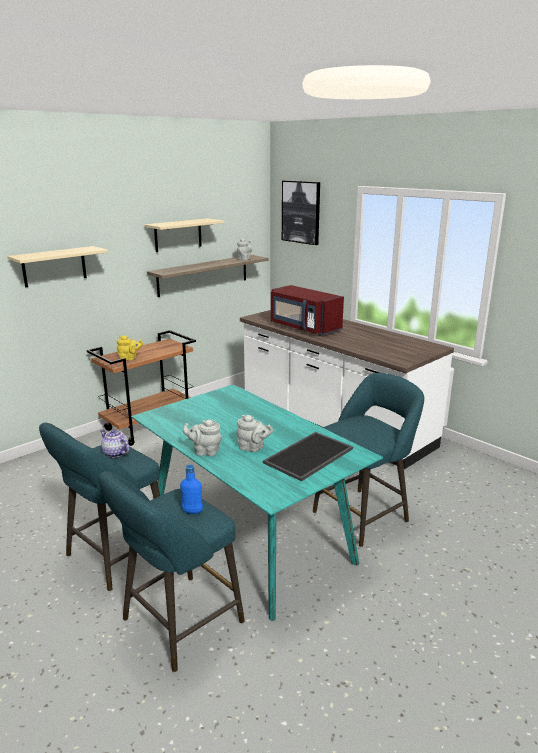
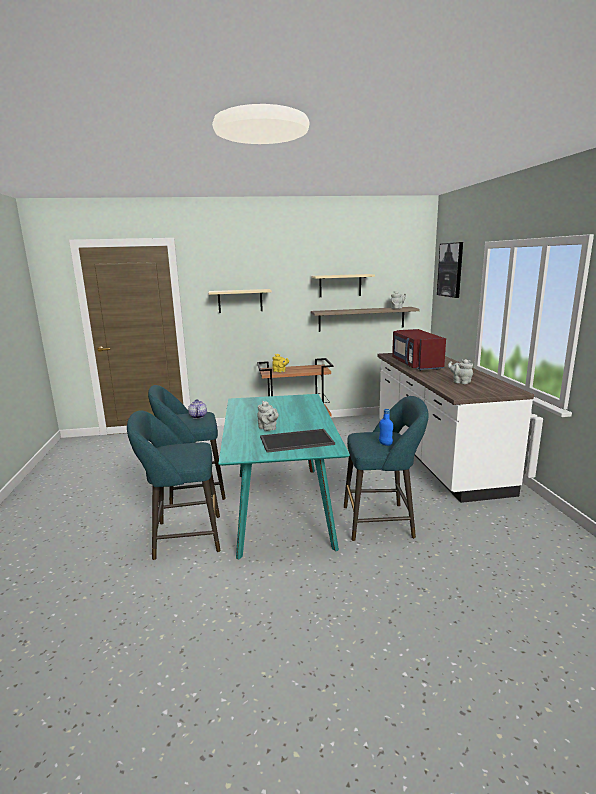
camera: 35 degrees right, 5 degrees down
(192, 511) = (189, 453): blue bottle -> blue bottle (385, 444)
(205, 451) = (237, 423): grey teapot -> grey teapot (460, 382)

